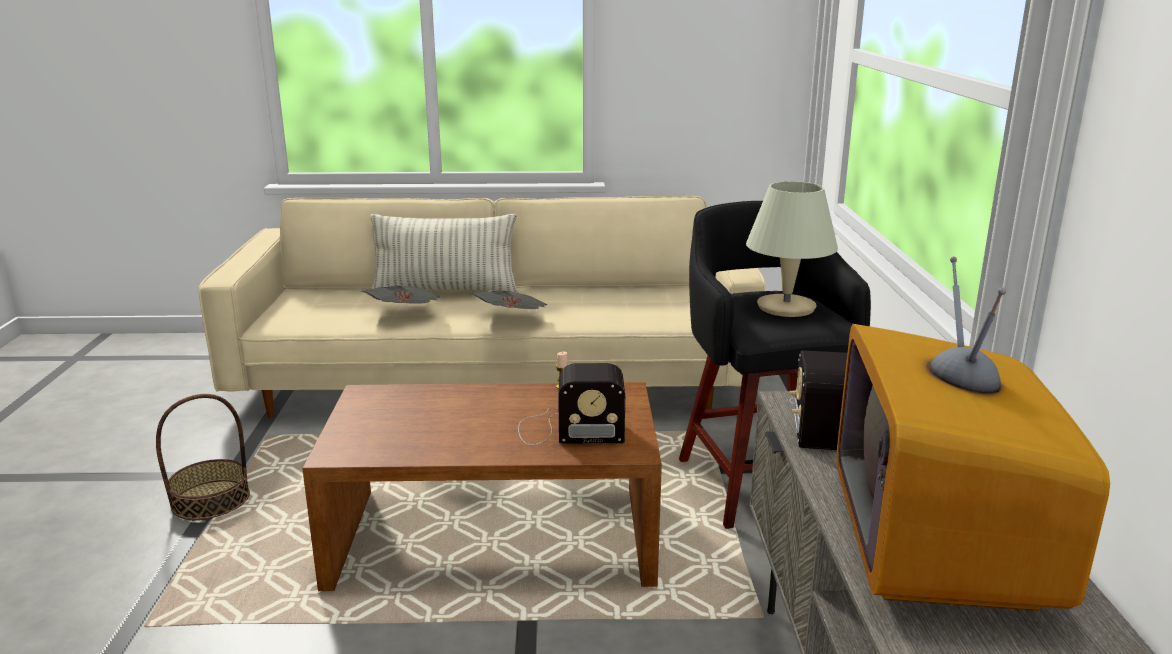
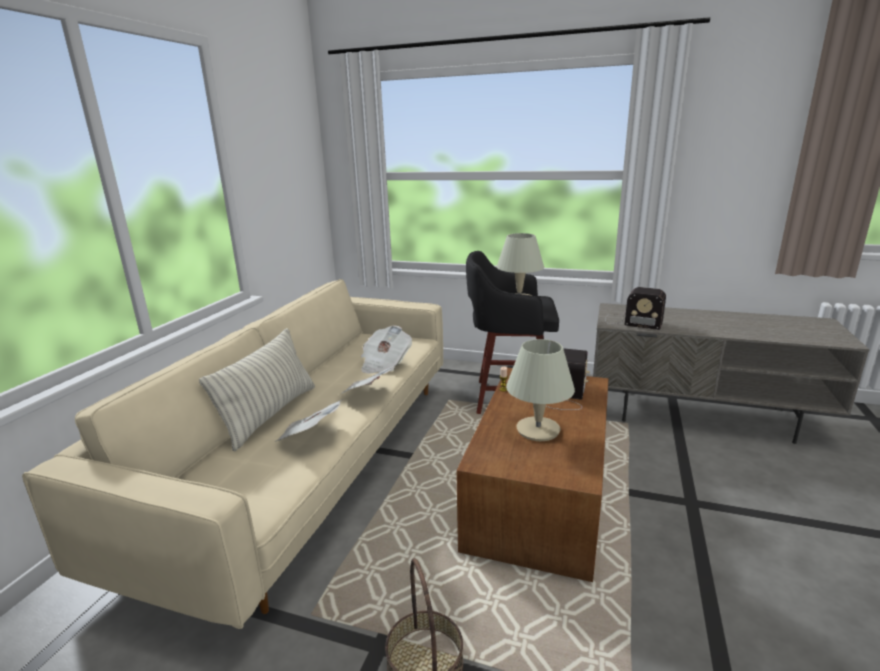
camera: 70 degrees left, 0 degrees up
(450, 419) = (538, 430): none -> beige table lamp
(605, 313) = (384, 363): none -> newspaper
(938, 545) = (737, 325): television -> none

